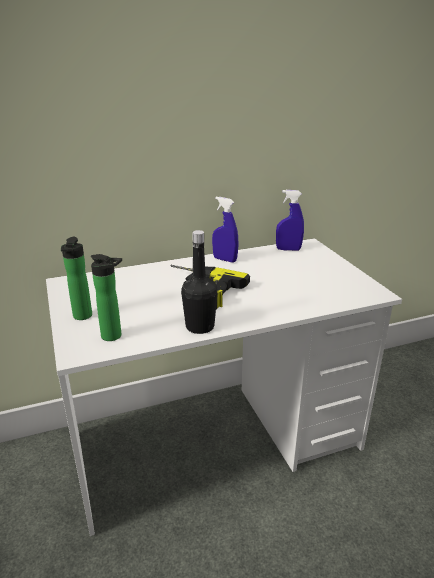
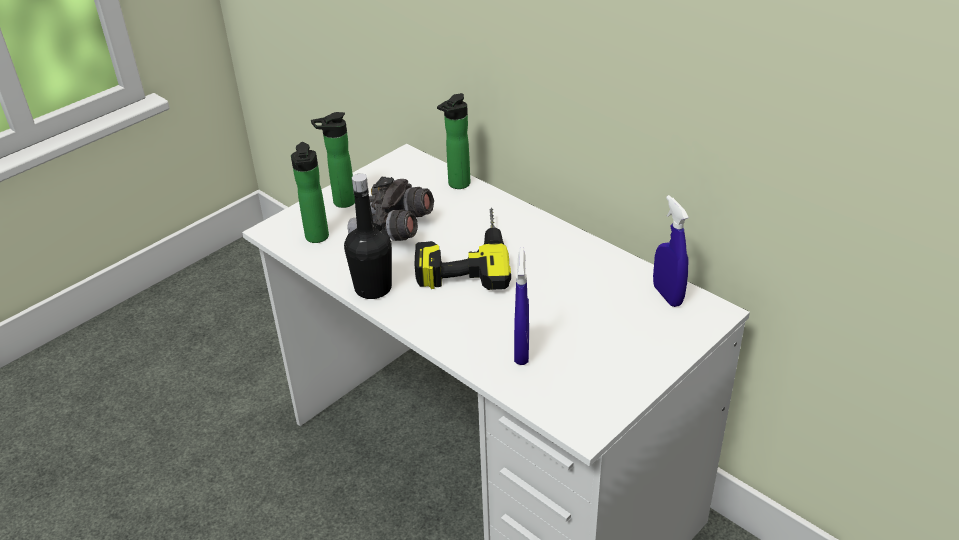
camera: 65 degrees right, 10 degrees up
(121, 274) = (457, 185): none -> bottle
(143, 305) = (393, 231): none -> grey binoculars
(225, 259) = (570, 247): blue spray bottle -> blue spray bottle (521, 351)

